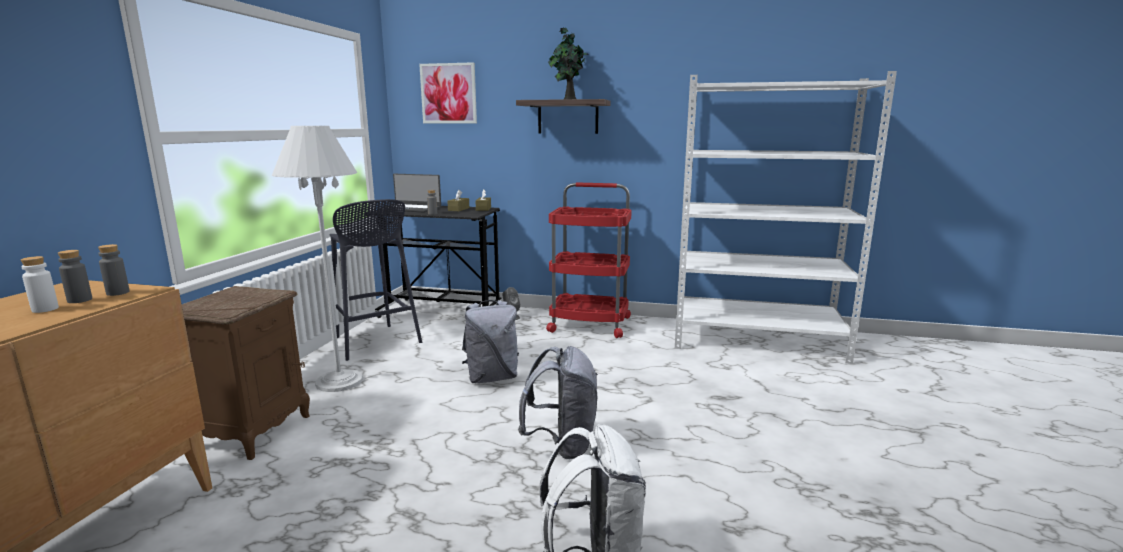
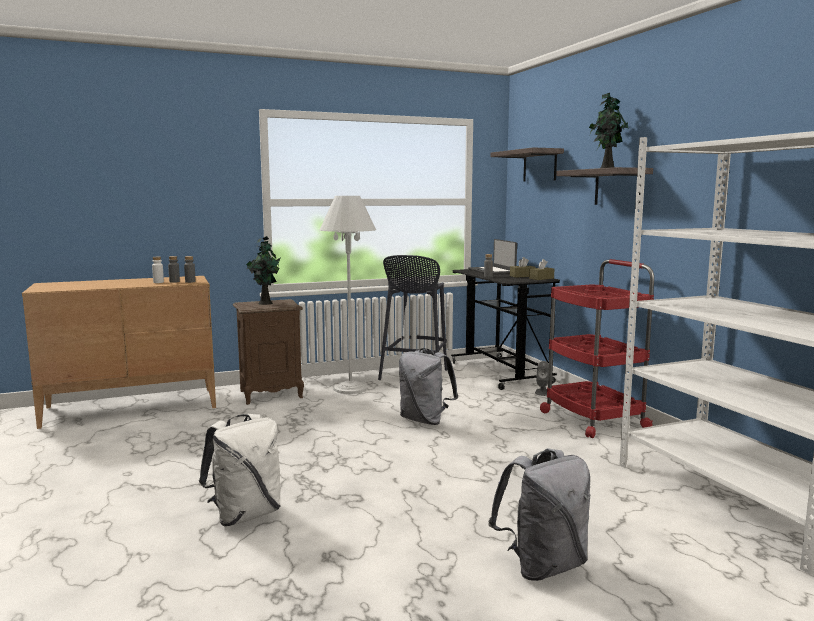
camera: 55 degrees right, 5 degrees down
(220, 300) = (265, 303): none -> potted plant
(448, 93) = (540, 166): picture -> shelf
(562, 445) = (364, 469): grey backpack -> grey backpack (543, 565)

